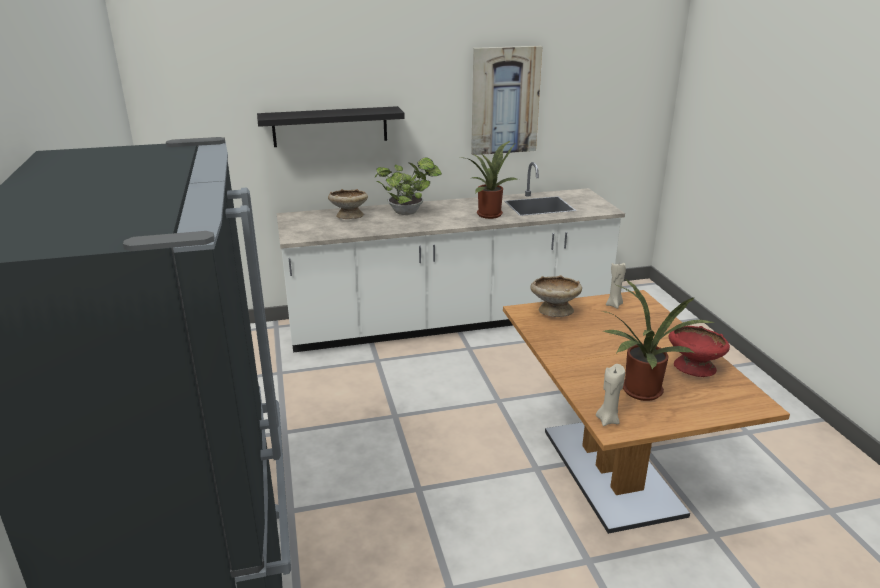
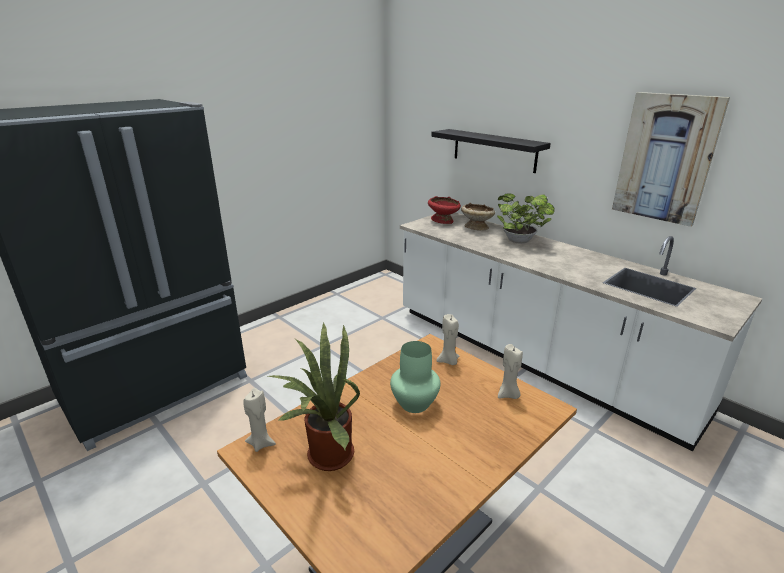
camera: 60 degrees right, 0 degrees up
(488, 214) = (577, 269): potted plant -> none
(553, 311) = (448, 361): beige bowl -> beige candle
(600, 341) = (414, 404): none -> green vase
(693, 368) = (413, 489): red bowl -> red bowl (443, 221)

